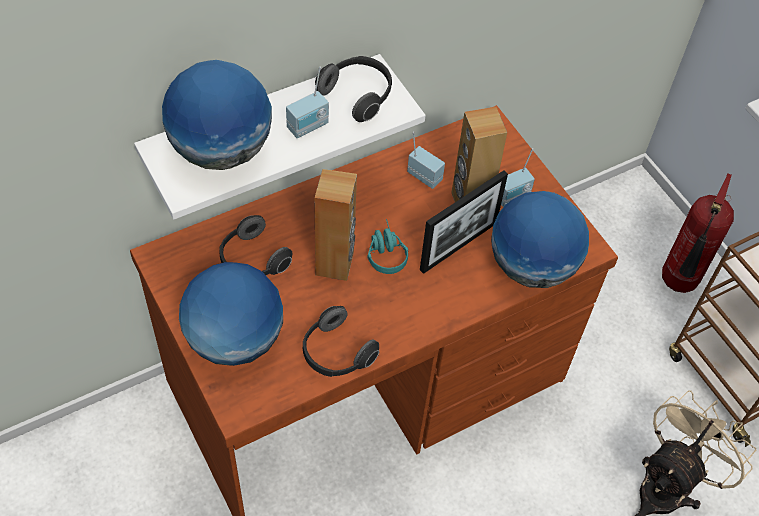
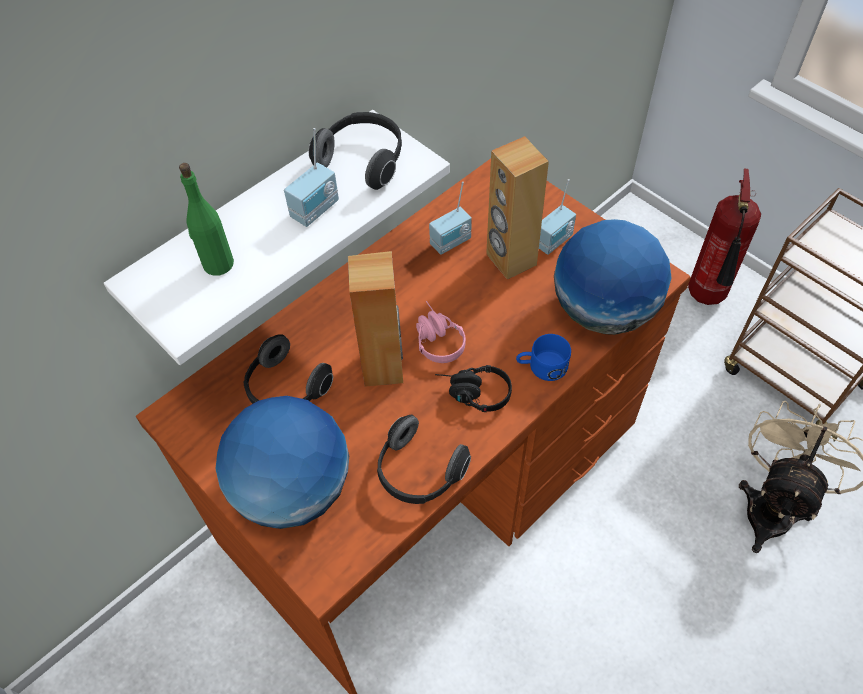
camera: 10 degrees left, 0 degrees up
(222, 150) = (218, 264): globe -> green bottle
(384, 251) = (435, 338): turquoise headphones -> pink headphones
(399, 304) = (472, 394): none -> black headphones
(425, 175) = (451, 243): radio -> radio turned 120 degrees clockwise
(458, 246) = (515, 310): picture frame -> none
(463, 297) = (541, 366): none -> blue mug

